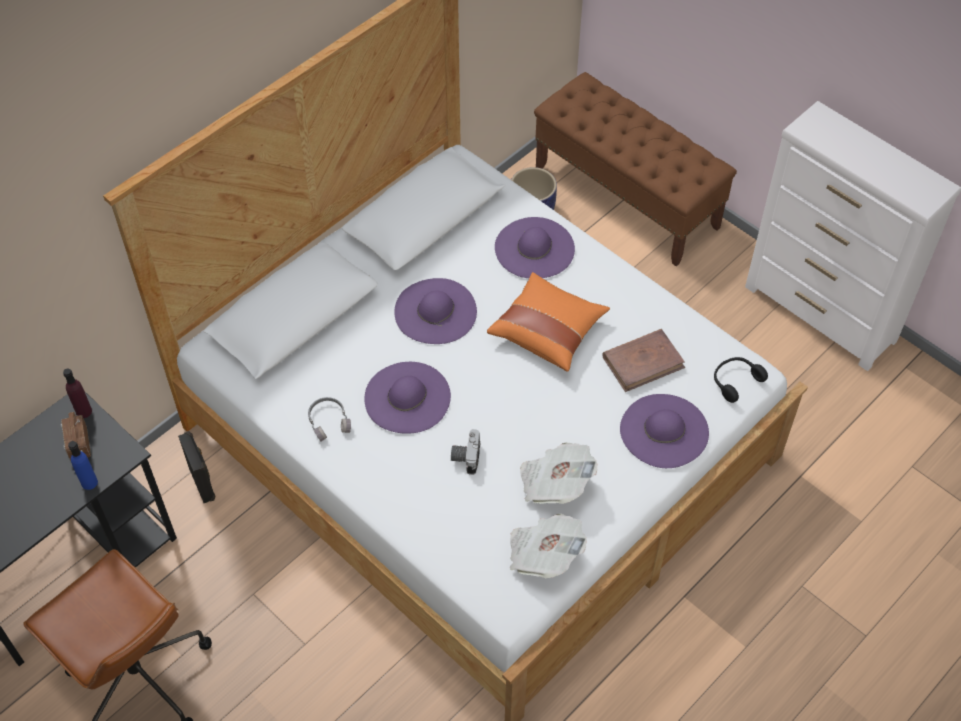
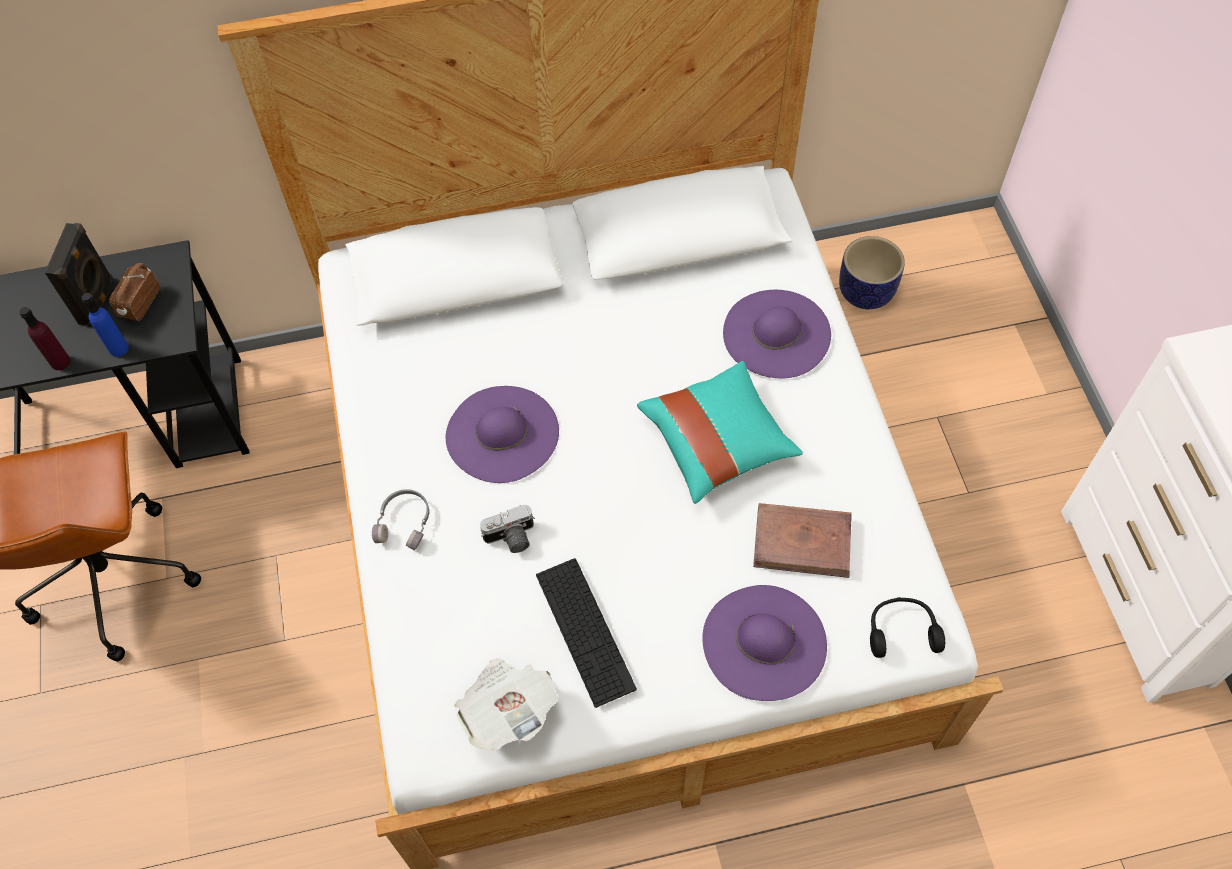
camera: 35 degrees right, 5 degrees up
(84, 411) = (171, 270): purple bottle -> purple bottle (60, 362)
(203, 483) = (314, 410): black speaker -> black speaker (98, 301)
(329, 421) = (402, 414): grey headphones -> grey headphones (405, 522)
(435, 311) = (609, 350): purple hat -> none
(465, 456) = (511, 539): camera -> camera turned 150 degrees counterclockwise
(548, 331) = (717, 442): orange pillow -> turquoise pillow
(555, 483) = (585, 631): newspaper -> keyboard
(627, 198) = (990, 330): brown bench -> none

